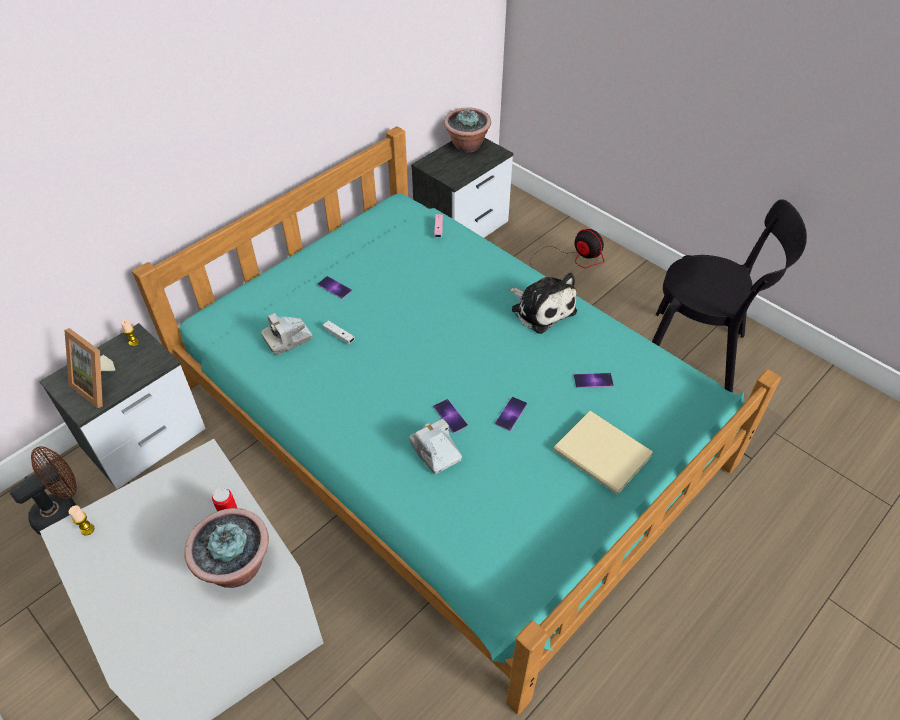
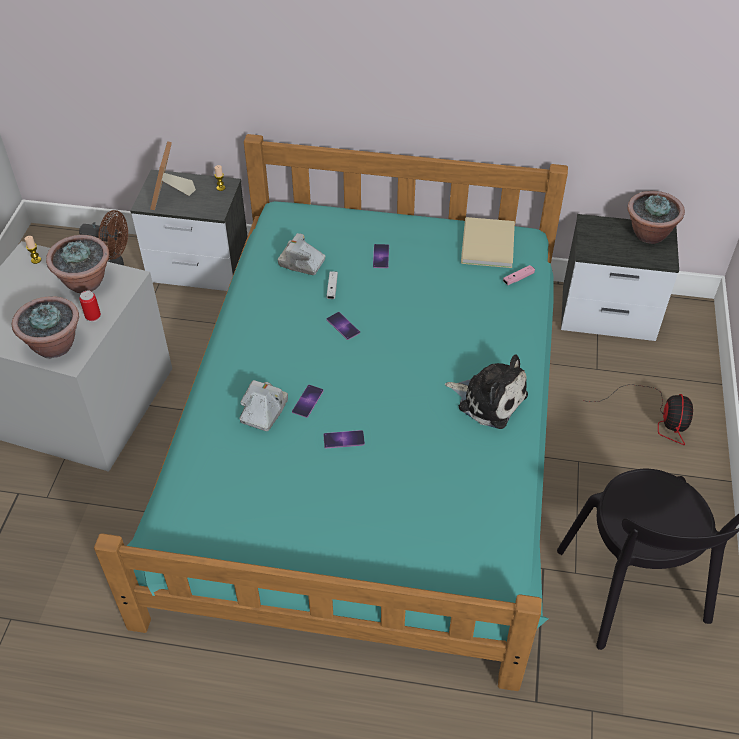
camera: 55 degrees right, 0 degrees up
(172, 498) = (86, 282): none -> potted plant
(541, 309) = (488, 399): plush toy -> plush toy turned 75 degrees counterclockwise
(593, 380) = (433, 479): phone -> phone (343, 326)
(603, 456) = (349, 527): beige book -> beige book (486, 245)

